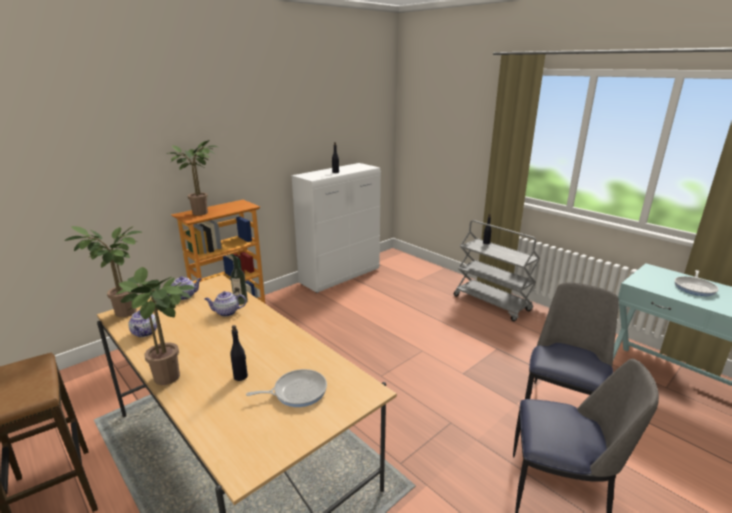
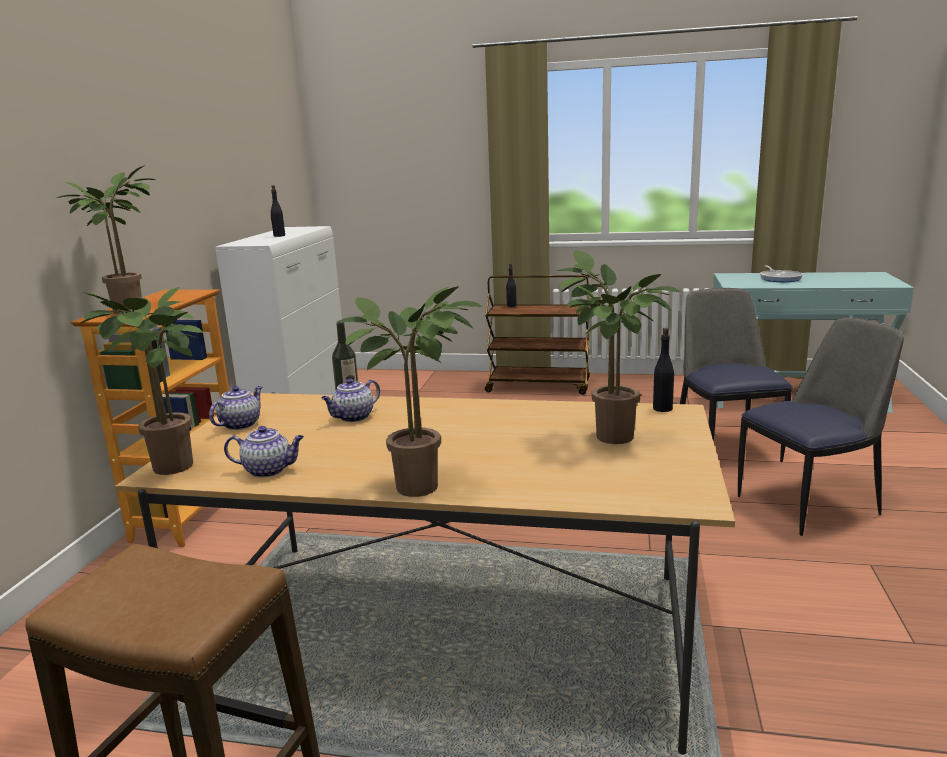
camera: 35 degrees left, 5 degrees down
(145, 333) = (269, 470): teapot -> teapot turned 45 degrees counterclockwise
(241, 376) = (515, 451): black bottle -> black bottle (662, 408)
(297, 391) = (608, 437): frying pan -> potted plant
(492, 303) = (539, 386): grey cart -> brown cart

